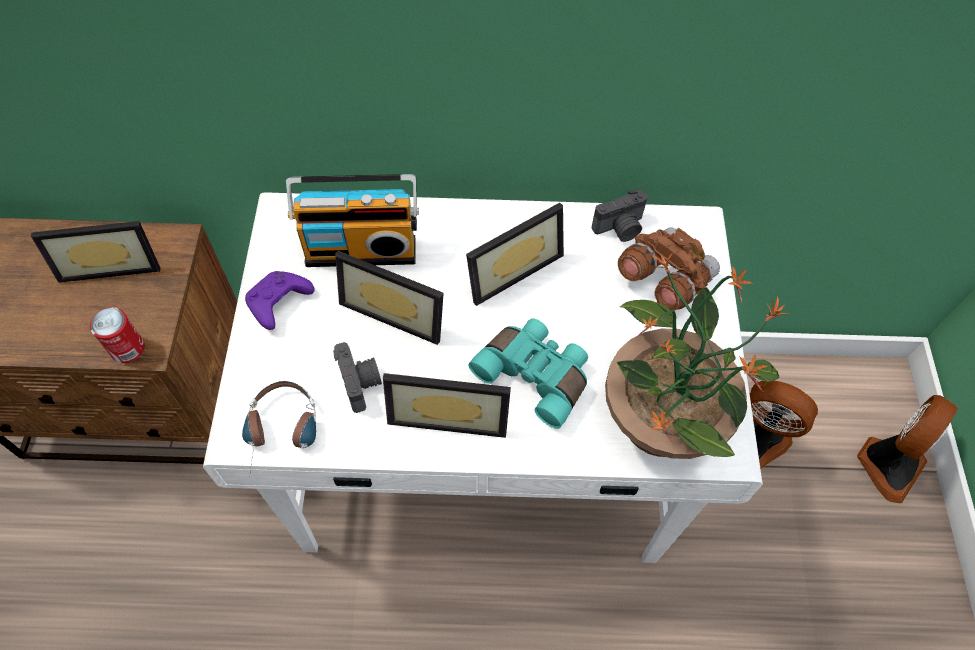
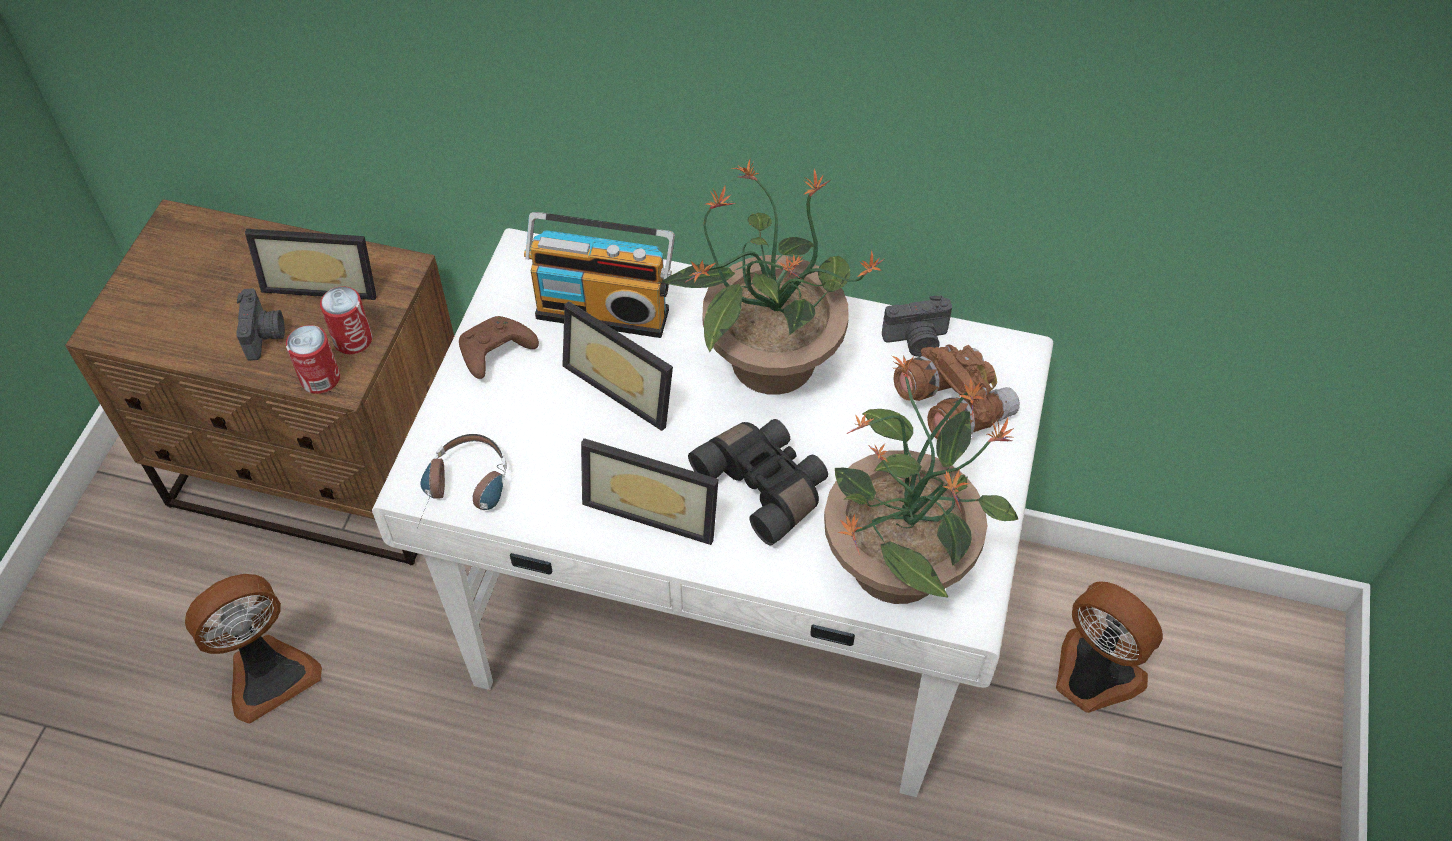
camera: 15 degrees right, 5 degrees down
(148, 309) = (353, 340): none -> can
(278, 304) = (495, 354): purple game controller -> brown game controller
(361, 383) = (565, 455): camera -> camera (265, 335)
(509, 266) = (769, 360): picture frame -> potted plant
(536, 374) = (765, 485): turquoise binoculars -> black binoculars
(887, 464) = (1274, 743): fan -> fan (268, 673)

